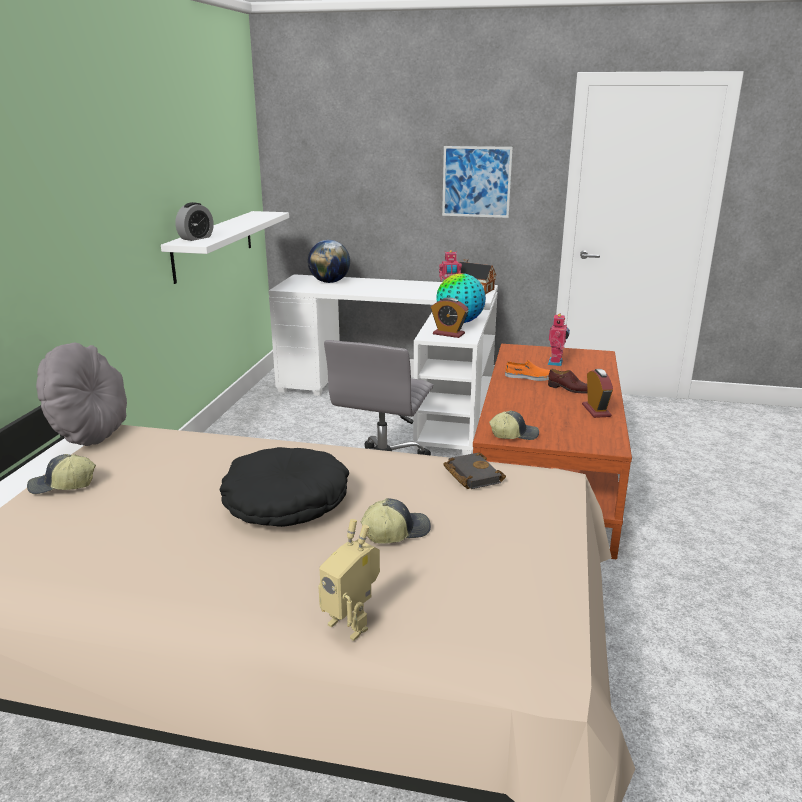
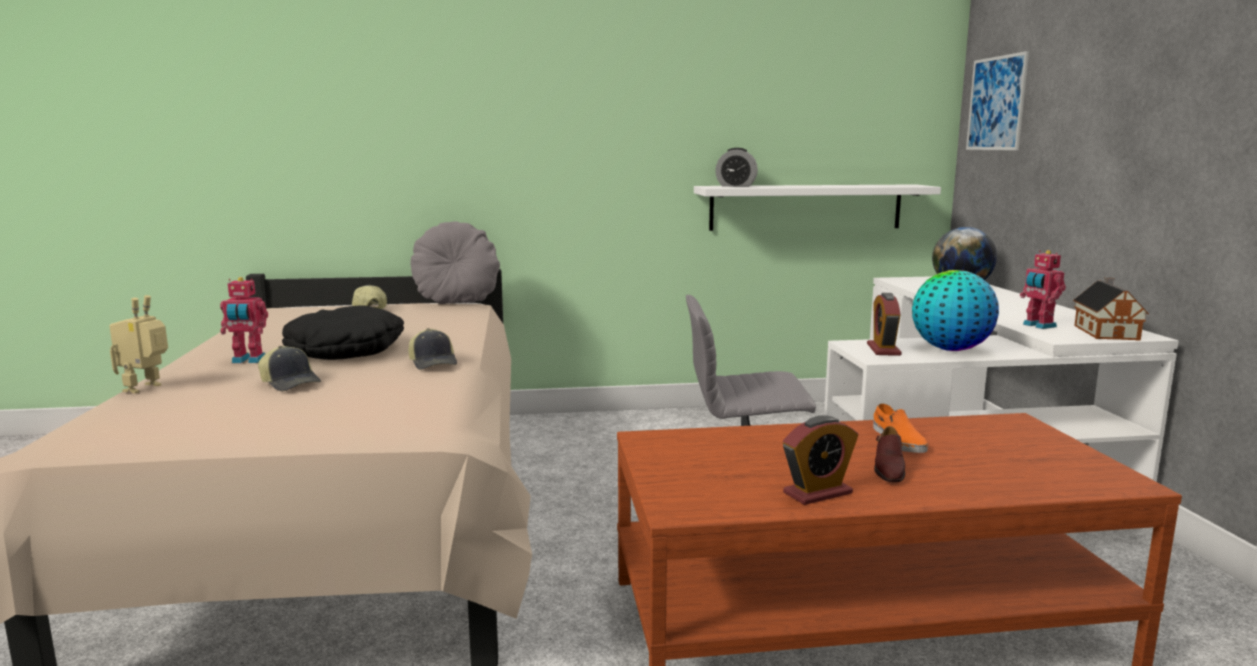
camera: 70 degrees right, 10 degrees down
(471, 475) = (420, 396): black book -> none
(476, 182) = (1175, 146): picture -> picture (996, 103)
(514, 434) = (660, 448): cap -> cap (434, 363)
(556, 363) = (1003, 453): toy robot -> toy robot (248, 360)

